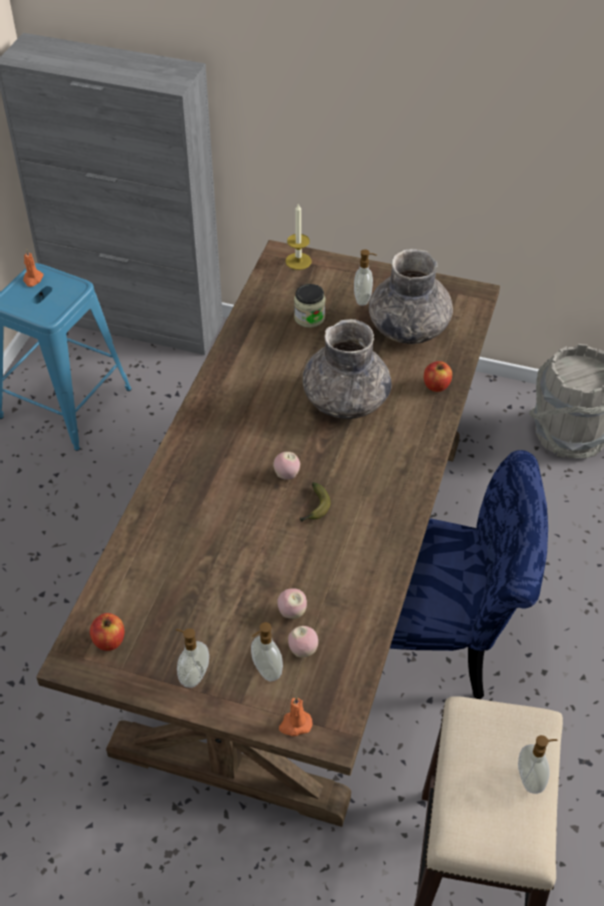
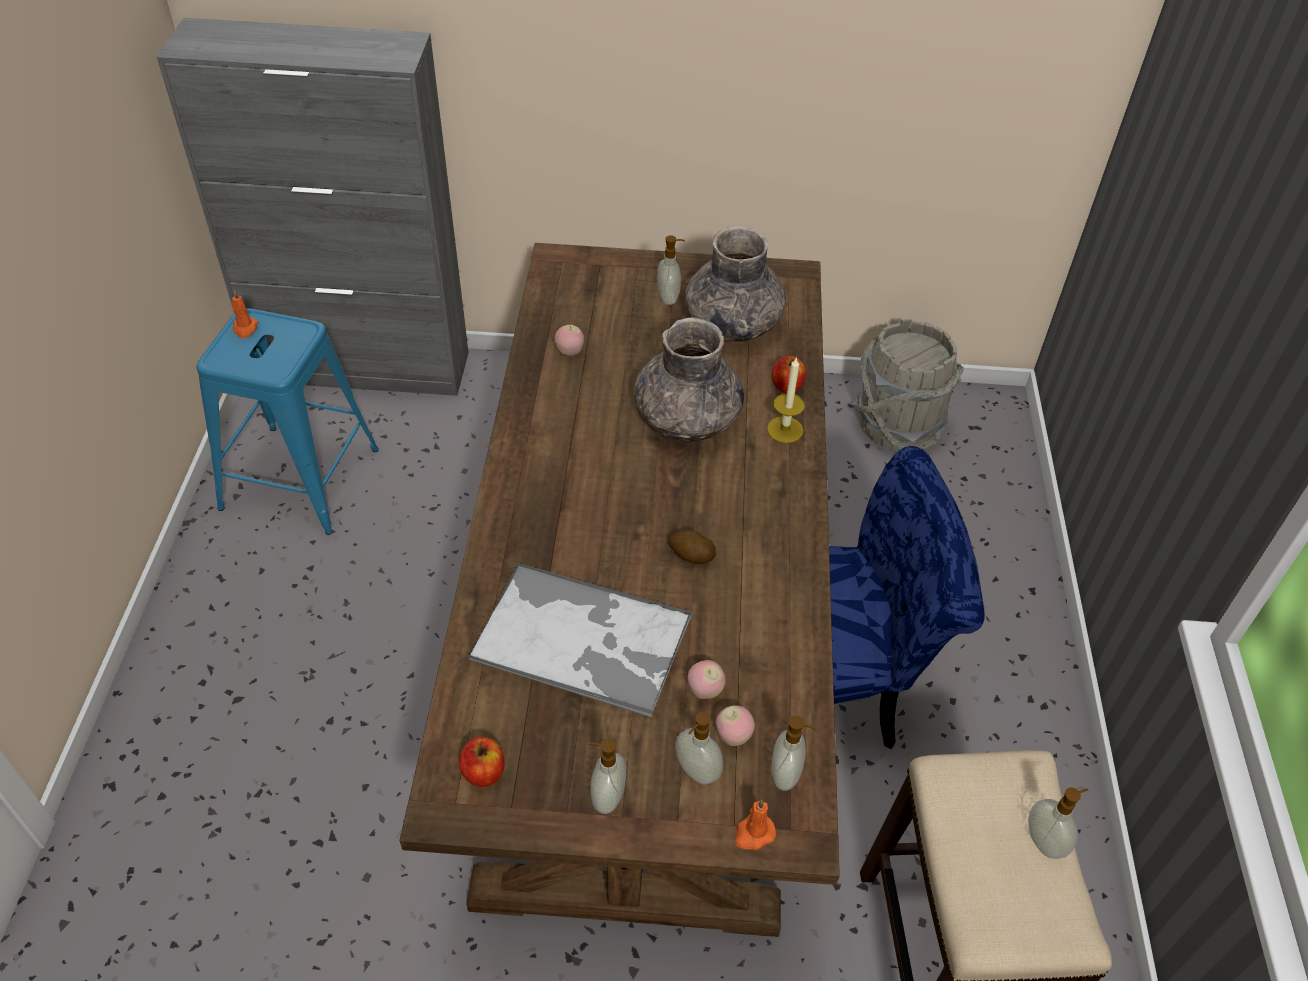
camera: 15 degrees left, 0 degrees up
(212, 558) = (583, 639): none -> tray
(286, 475) = (644, 520): apple -> apple (569, 352)
(298, 261) = (578, 263): candle -> candle (785, 429)
(309, 317) = (612, 327): jar -> none
(314, 508) = (691, 555): banana -> potato
(334, 686) = (786, 775): none -> soap dispenser

